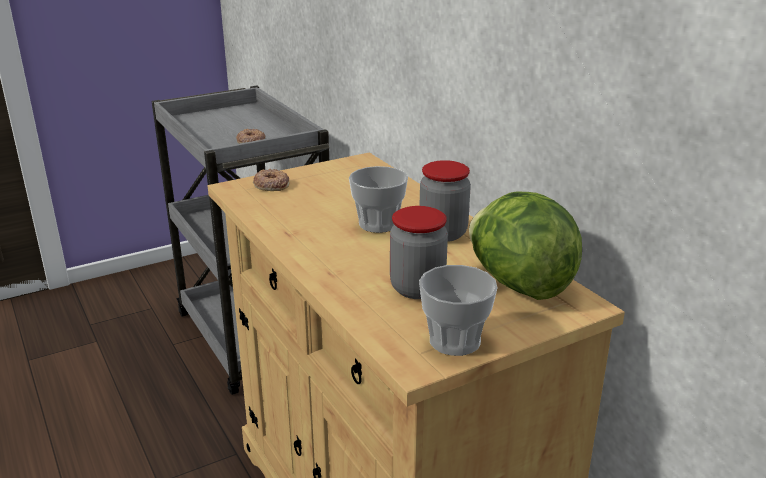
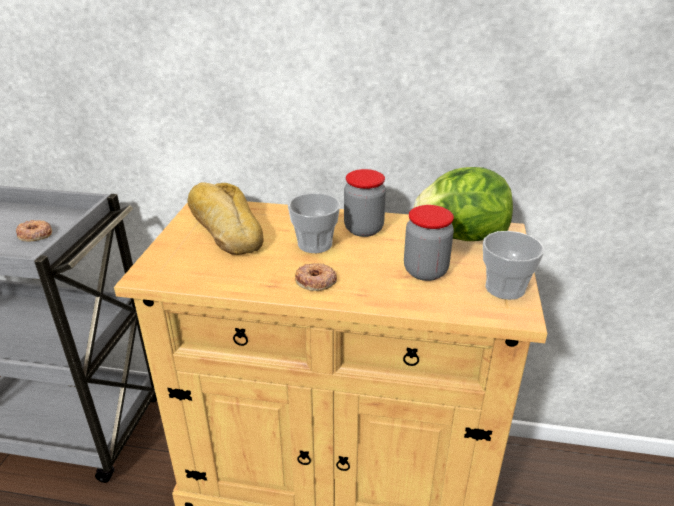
camera: 50 degrees left, 5 degrees up
(271, 185) = (174, 257): donut -> donut (315, 281)
(341, 183) = (225, 228): none -> bread

